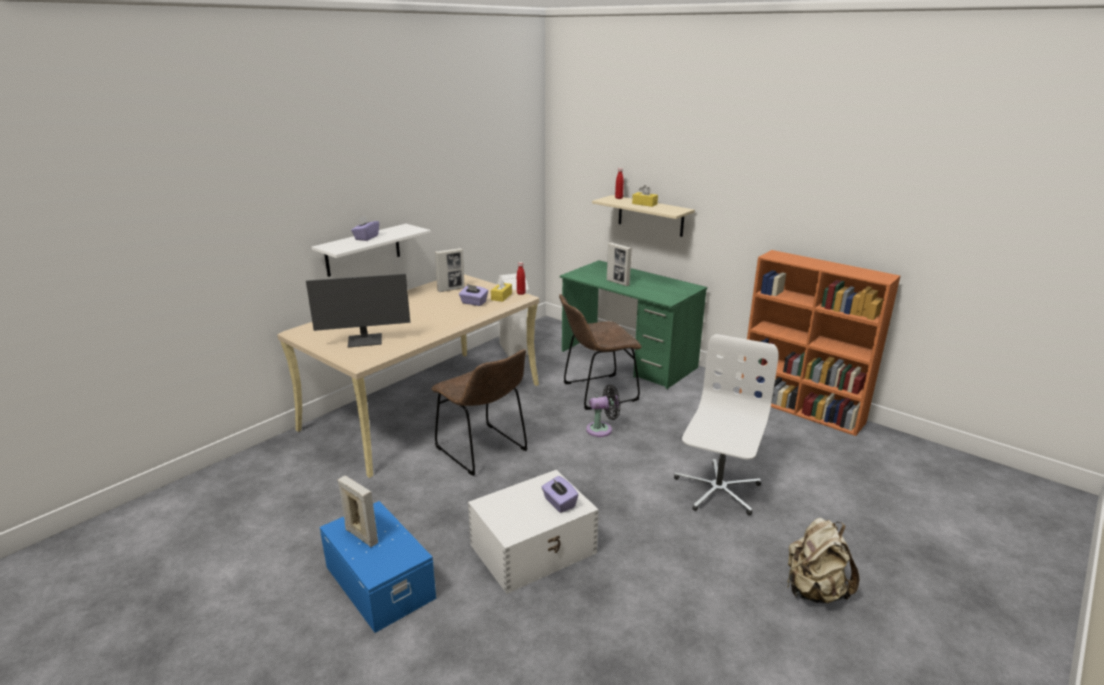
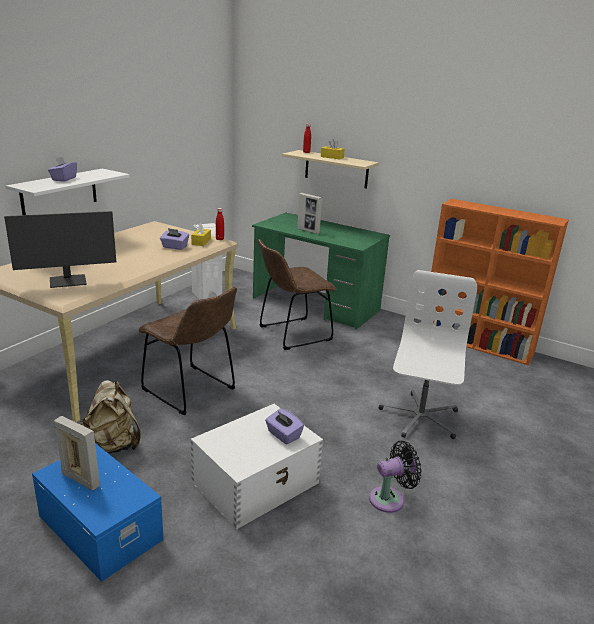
camera: 10 degrees left, 0 degrees up
(451, 289) = (149, 235): picture frame -> none
(602, 429) = (303, 367): black fan -> black fan (390, 499)
(814, 591) = (525, 504): beige backpack -> beige backpack (113, 446)

